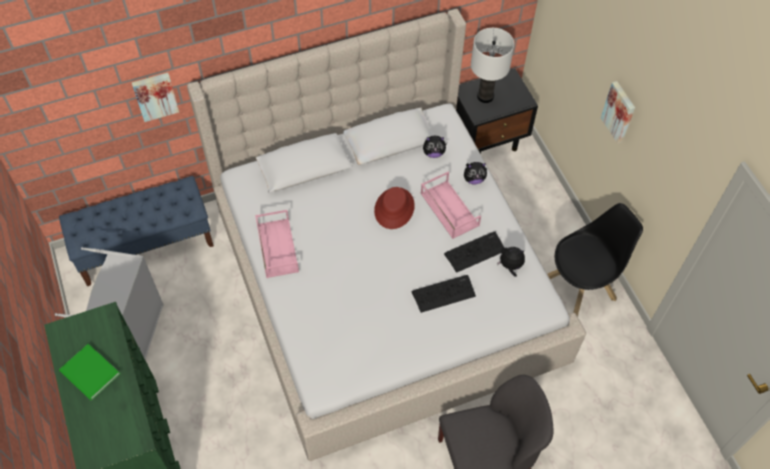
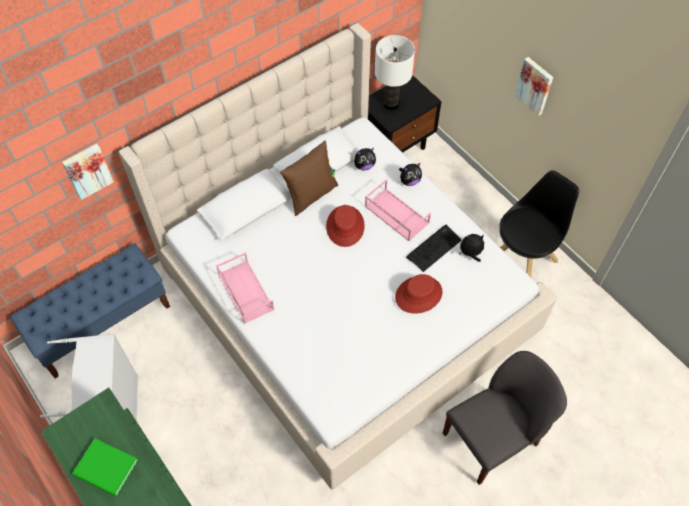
camera: 15 degrees left, 0 degrees up
(371, 170) = (311, 195): none -> brown pillow
(443, 293) = (418, 294): keyboard -> red hat

